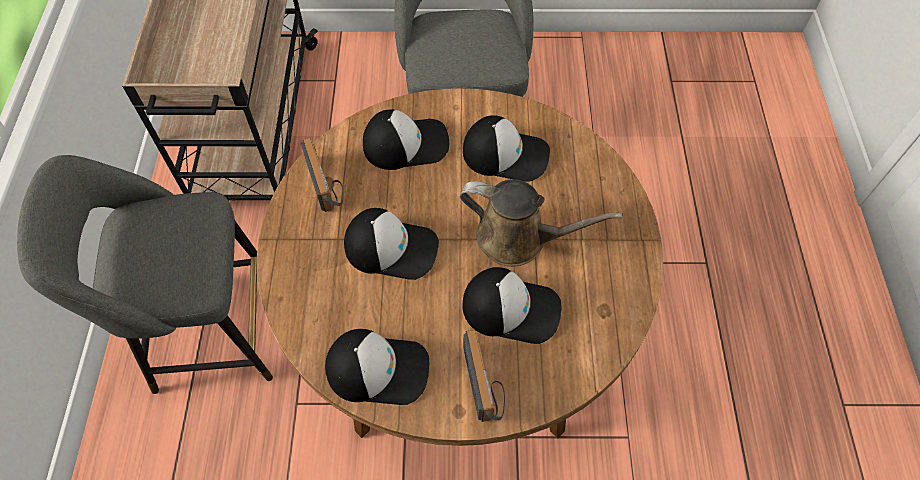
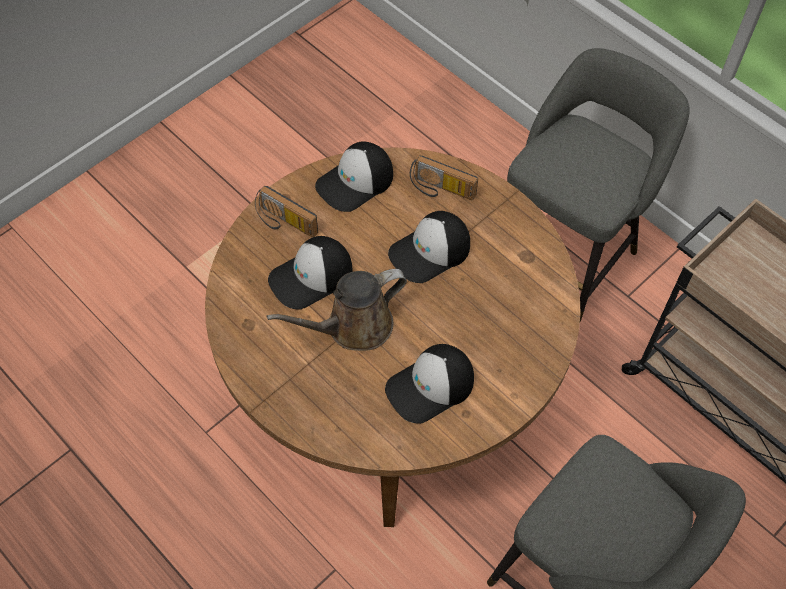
camera: 135 degrees right, 0 degrees up
(327, 184) = (525, 256): radio -> radio (440, 190)
(406, 143) = (512, 331): cap -> none

